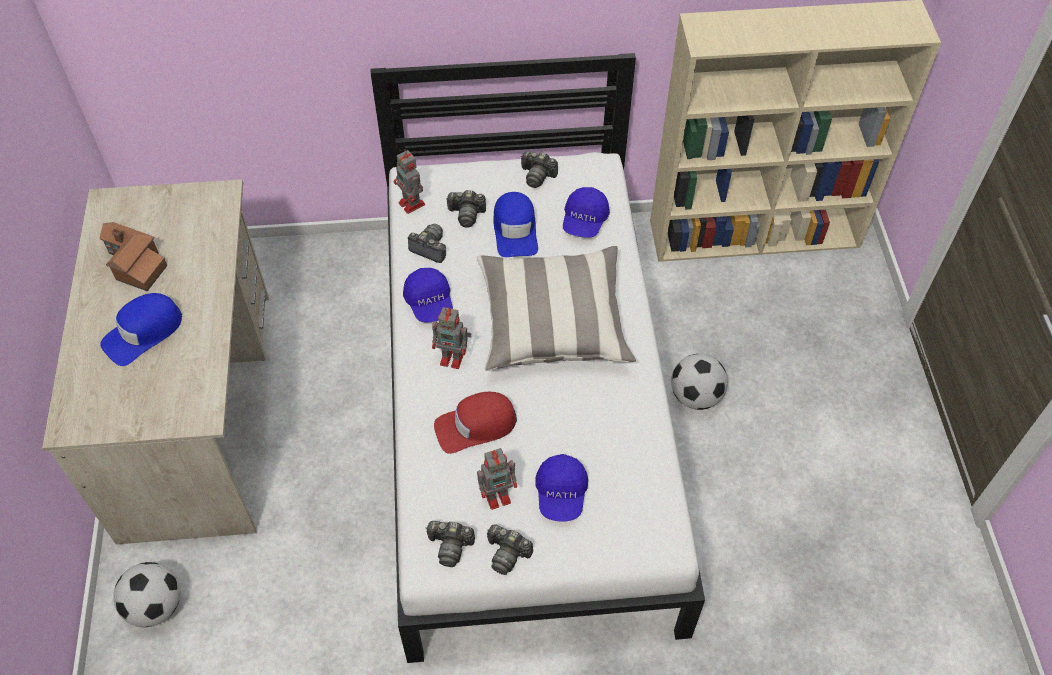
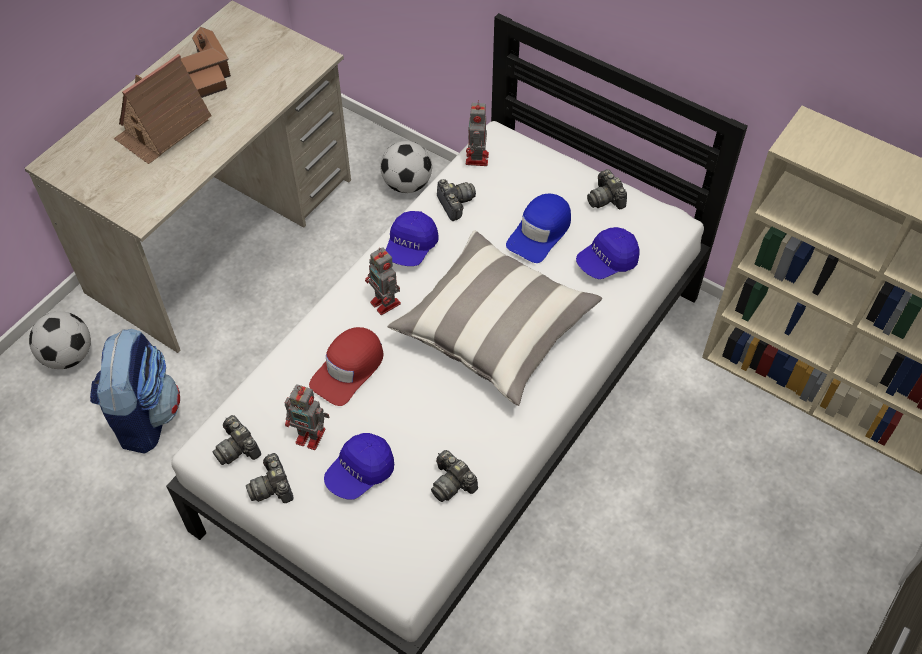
camera: 40 degrees right, 0 degrees up
(143, 333) = (163, 128): blue cap -> toy house
(277, 603) = (144, 415): none -> backpack
(466, 214) = (513, 194): camera -> camera (452, 483)
(475, 426) = (348, 369): red cap -> red cap turned 75 degrees counterclockwise
(695, 396) = (621, 497): football -> football (407, 184)

